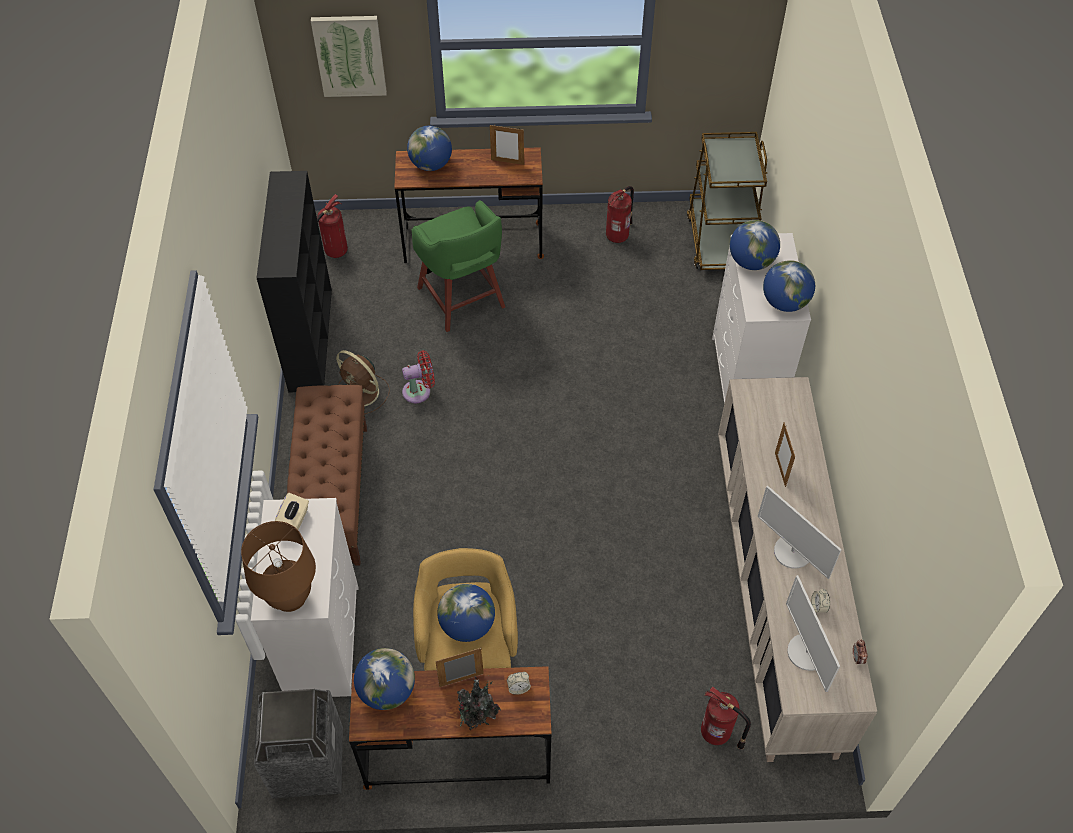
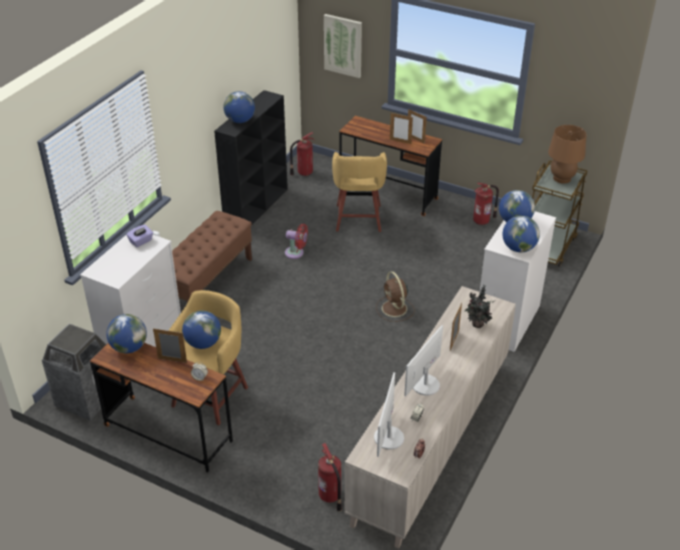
camera: 30 degrees right, 15 degrees down
(290, 596) = (108, 272): brown table lamp -> brown table lamp (562, 178)
(294, 519) = (141, 241): beige tissue box -> purple tissue box
(362, 393) = (263, 242): brown fan -> brown fan (395, 309)
(431, 164) = (369, 127): globe -> globe (240, 120)
(462, 300) = (358, 219): green stool -> yellow stool
(478, 717) = (165, 381): potted plant -> potted plant (477, 325)
(490, 173) = (400, 141): none -> picture frame
(792, 552) = (425, 385): monitor -> monitor turned 45 degrees clockwise

